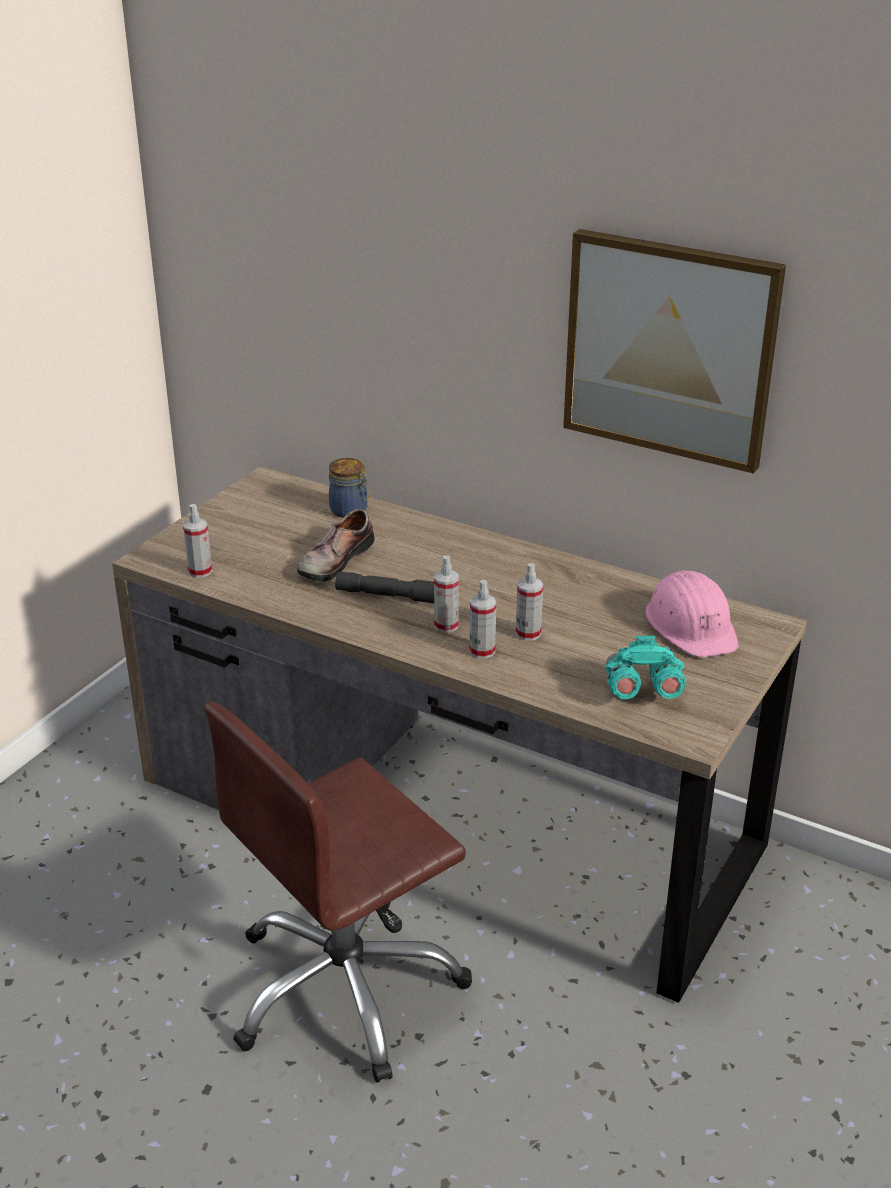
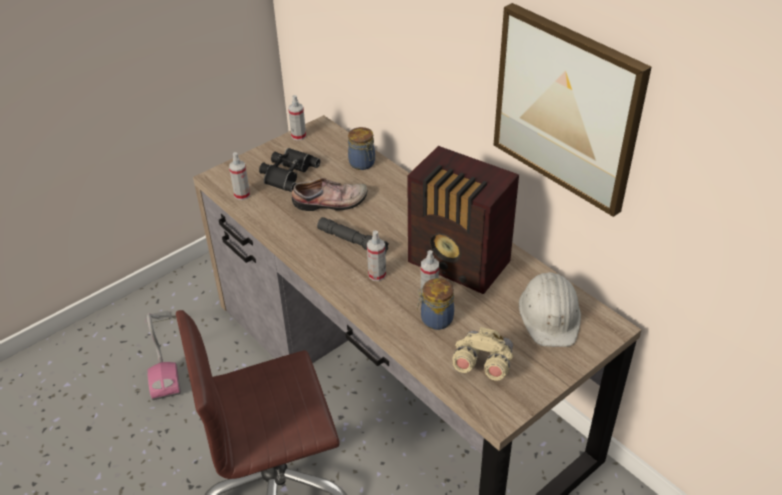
camera: 20 degrees right, 10 degrees up
(81, 862) = (162, 355): none -> vacuum cleaner
(250, 537) = (287, 173): none -> black binoculars
(333, 560) = (331, 203): shoe -> shoe turned 150 degrees counterclockwise
(482, 651) = (389, 302): spray bottle -> spray bottle (298, 136)
(547, 595) = (459, 264): none -> radio
(552, 657) = (435, 319): none -> jar
(640, 691) = (482, 364): turquoise binoculars -> beige binoculars
(691, 626) = (550, 315): pink hard hat -> white hard hat

